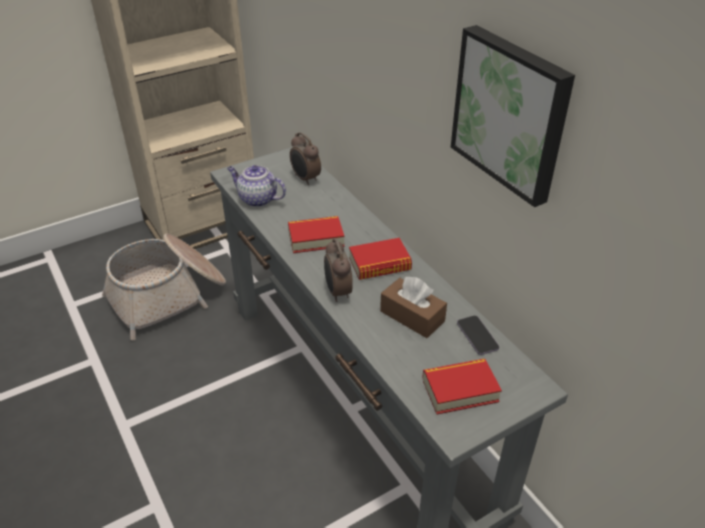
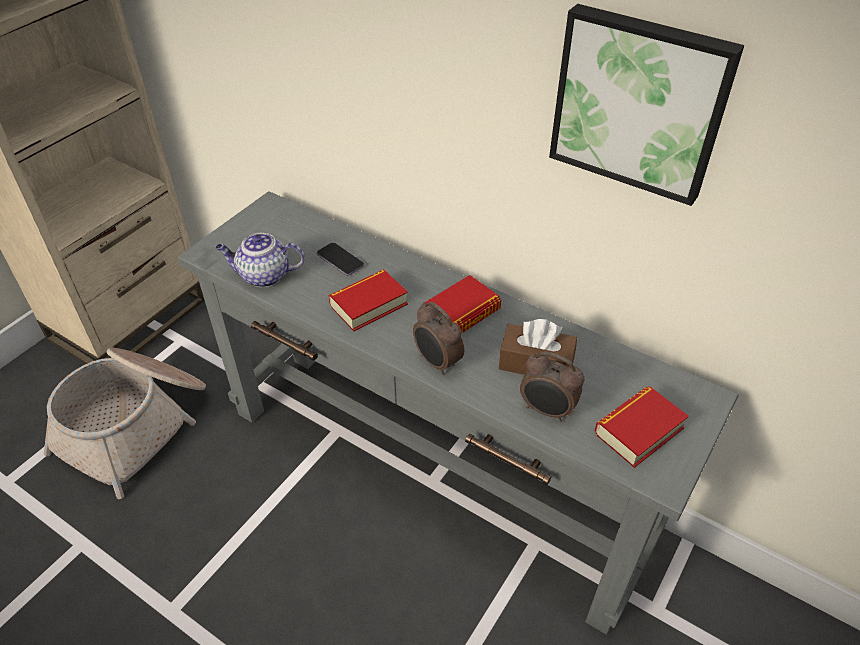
camera: 25 degrees left, 5 degrees up
(305, 179) = (306, 233): alarm clock -> alarm clock (547, 410)
(477, 336) = (615, 362): phone -> phone (340, 260)

